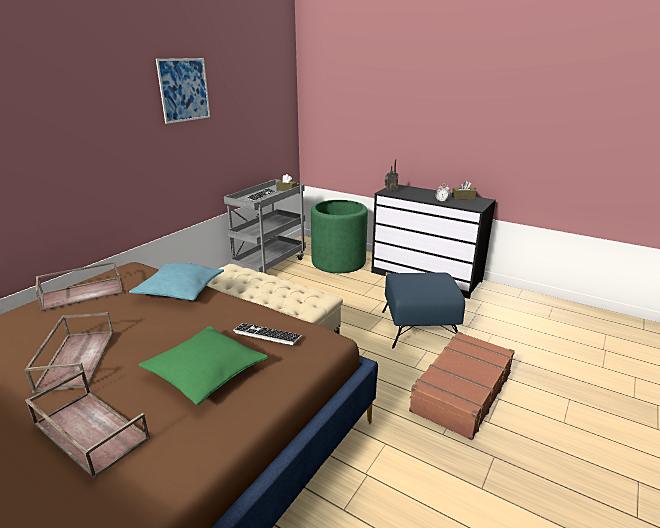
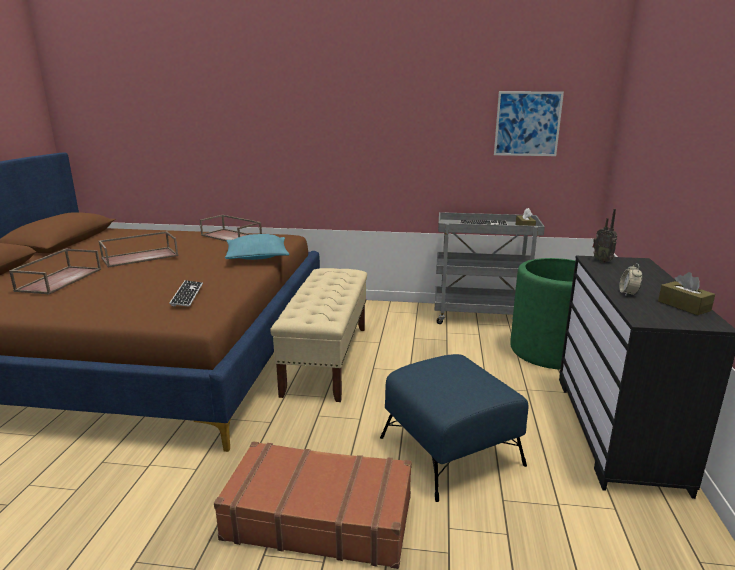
camera: 65 degrees right, 5 degrees down
(184, 90) = (410, 88): picture -> picture (527, 124)
(206, 372) = (129, 290): green pillow -> none

